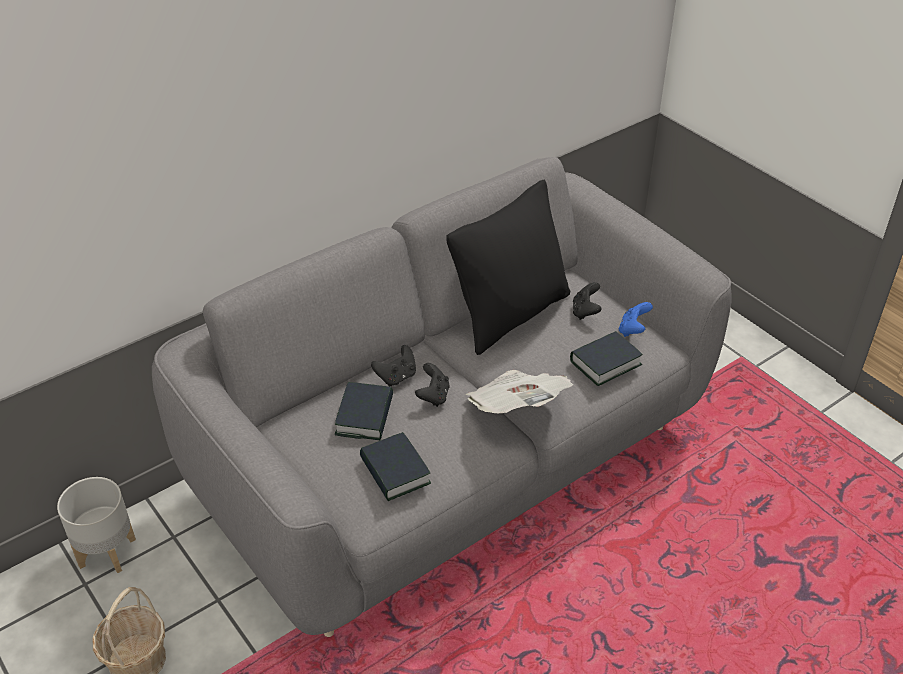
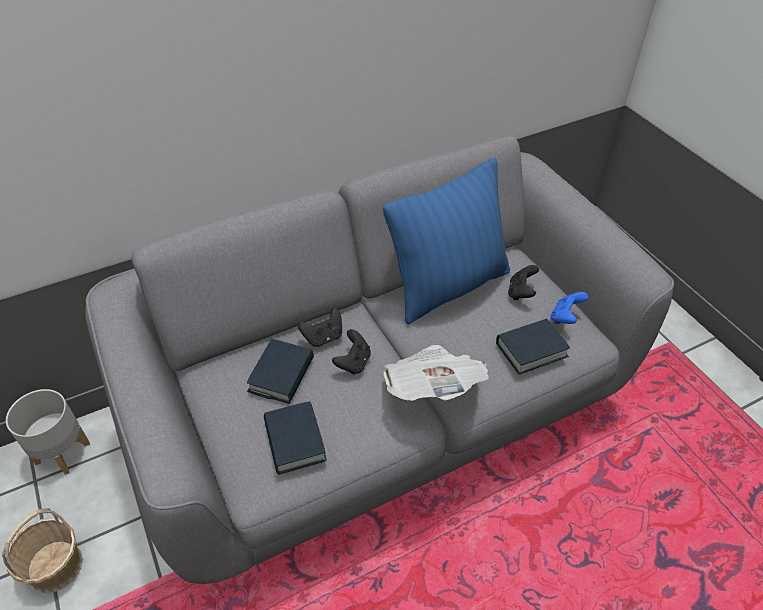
camera: 10 degrees right, 5 degrees up
(511, 315) = (448, 287): black pillow -> blue pillow

